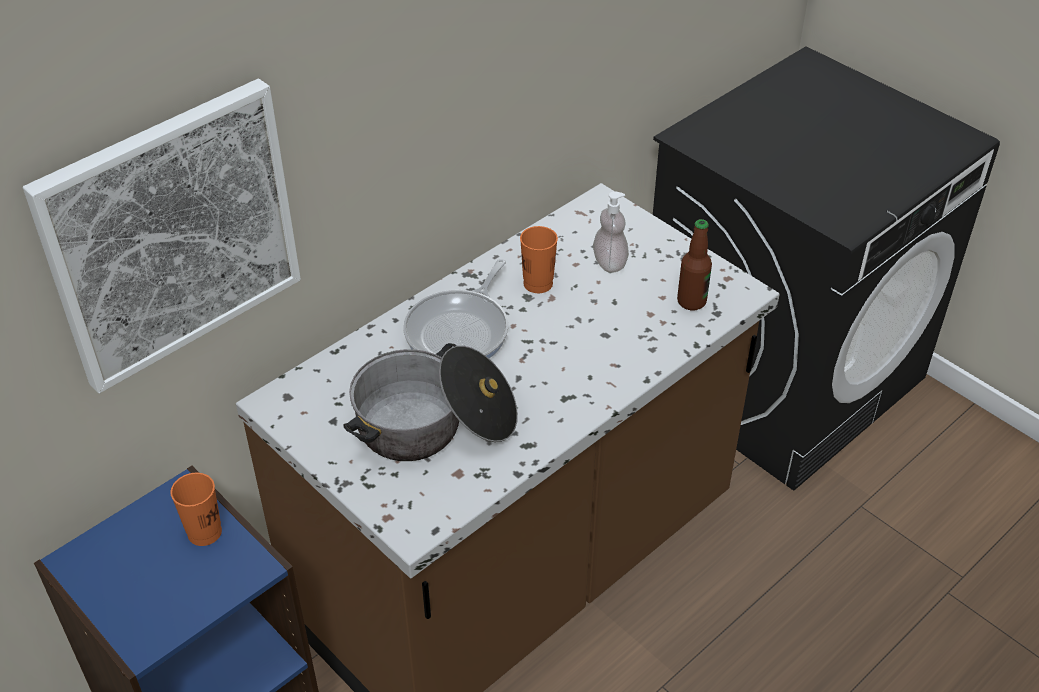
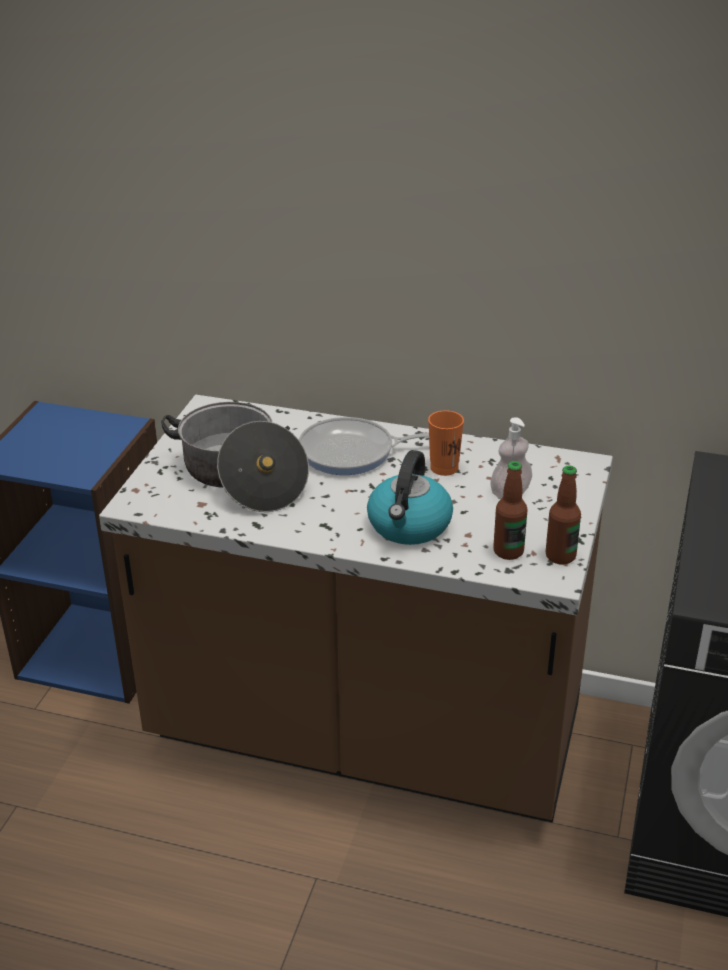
camera: 60 degrees right, 10 degrees down
(172, 234) = (171, 226): picture -> none
(204, 532) = (100, 446): orange cup -> none
(610, 343) = (409, 526): none -> kettle
(718, 276) = (560, 556): none -> bottle

